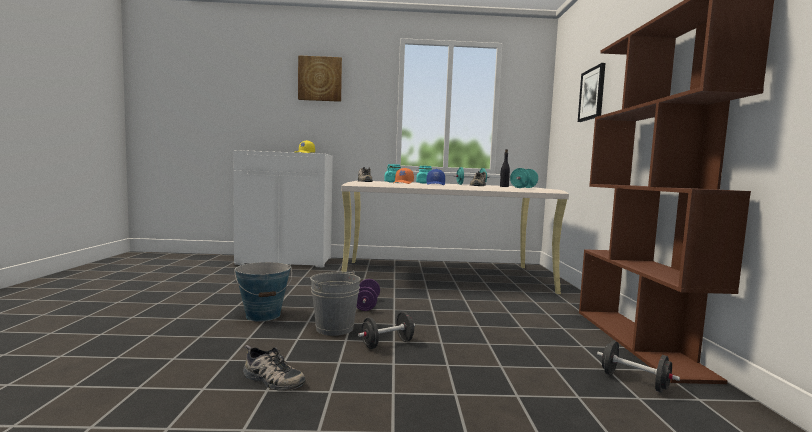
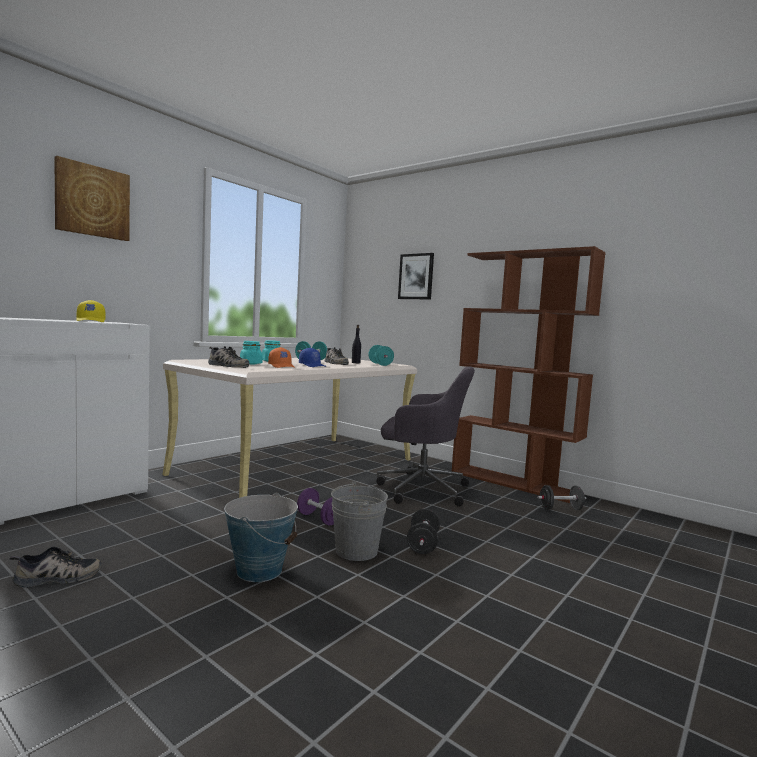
camera: 50 degrees left, 0 degrees up
(271, 379) = (437, 613): shoe -> shoe (56, 578)
(503, 314) = (420, 489): none -> grey office chair

